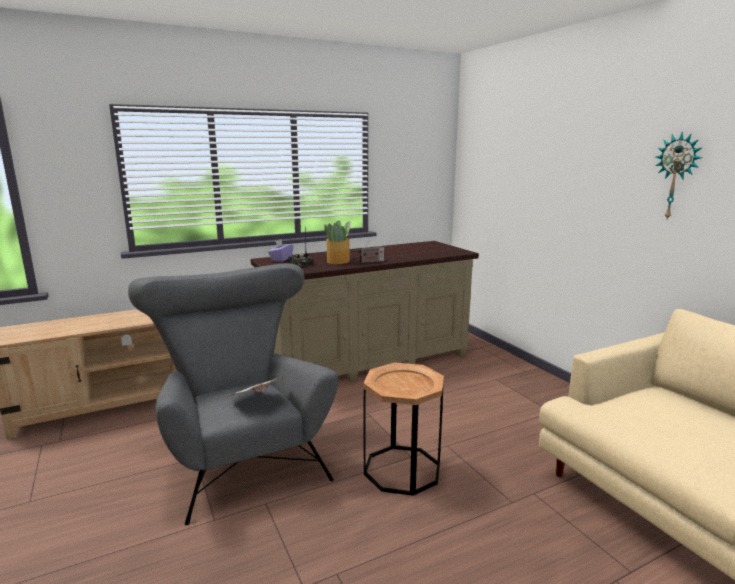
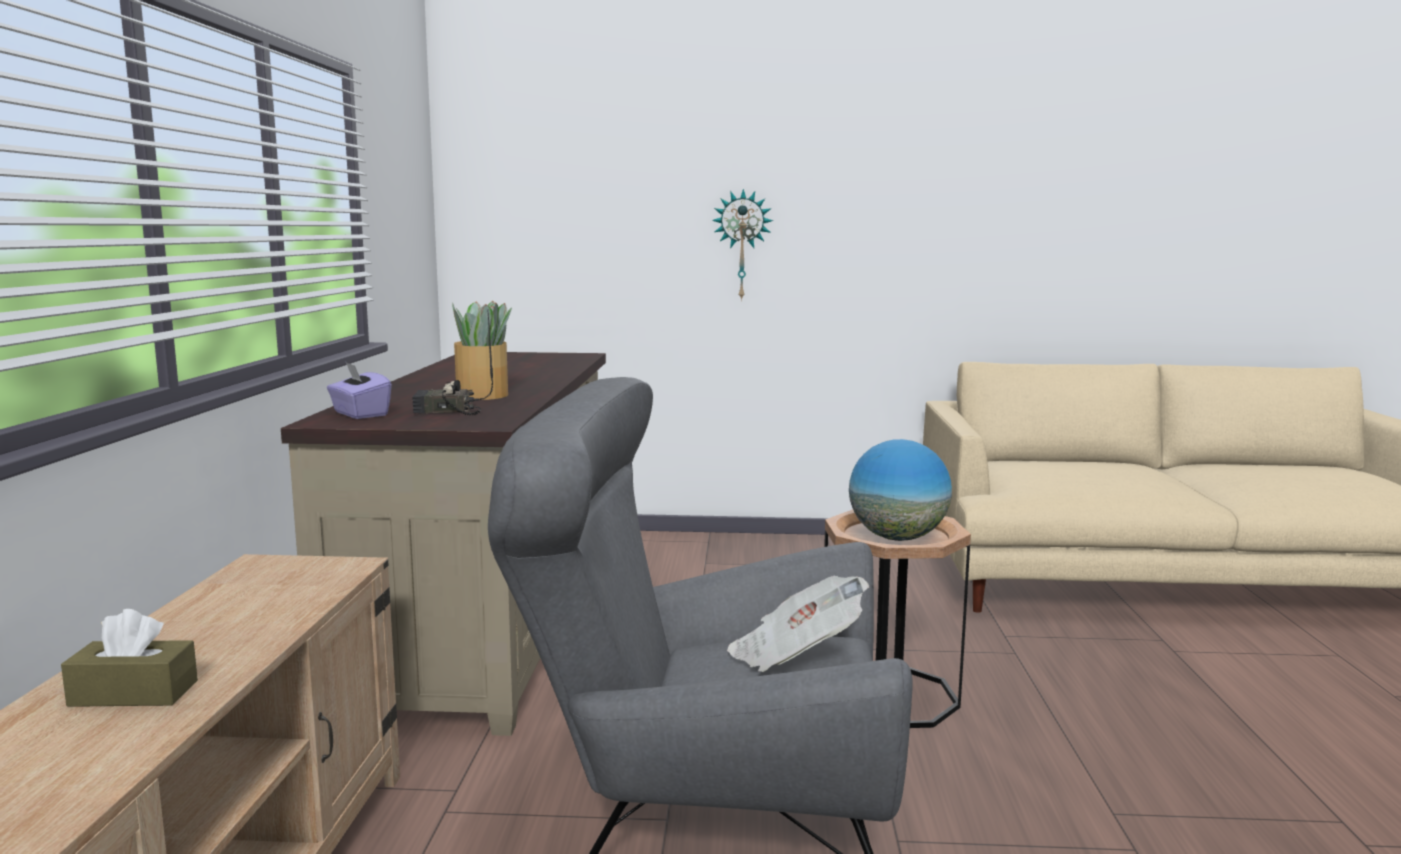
camera: 60 degrees left, 5 degrees down
(116, 319) = (133, 693): none -> brown tissue box
(371, 261) = (533, 385): radio -> none
(399, 385) = (897, 538): none -> globe
(676, 177) = (904, 200): wall clock -> wall clock (742, 245)

